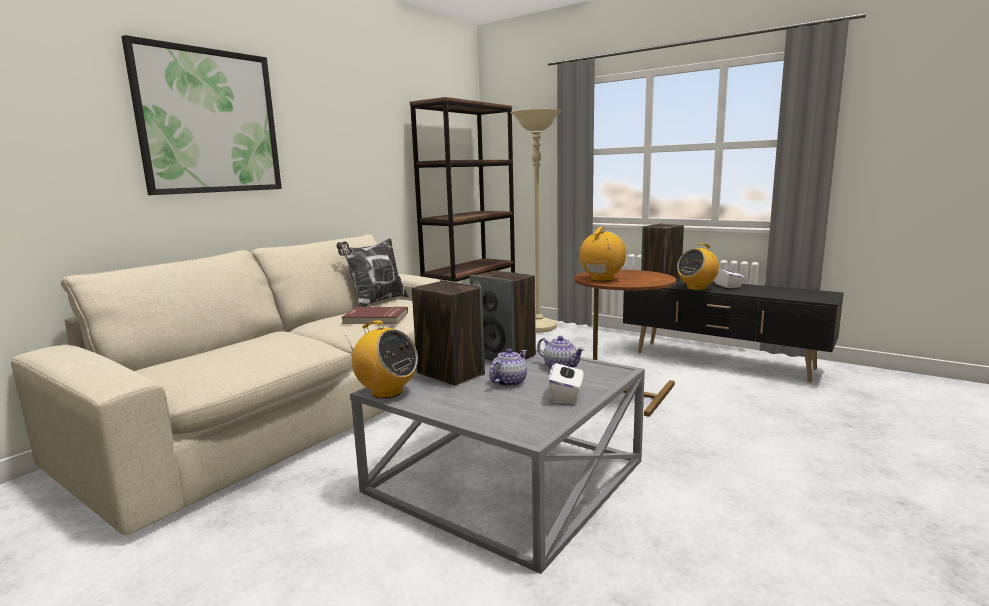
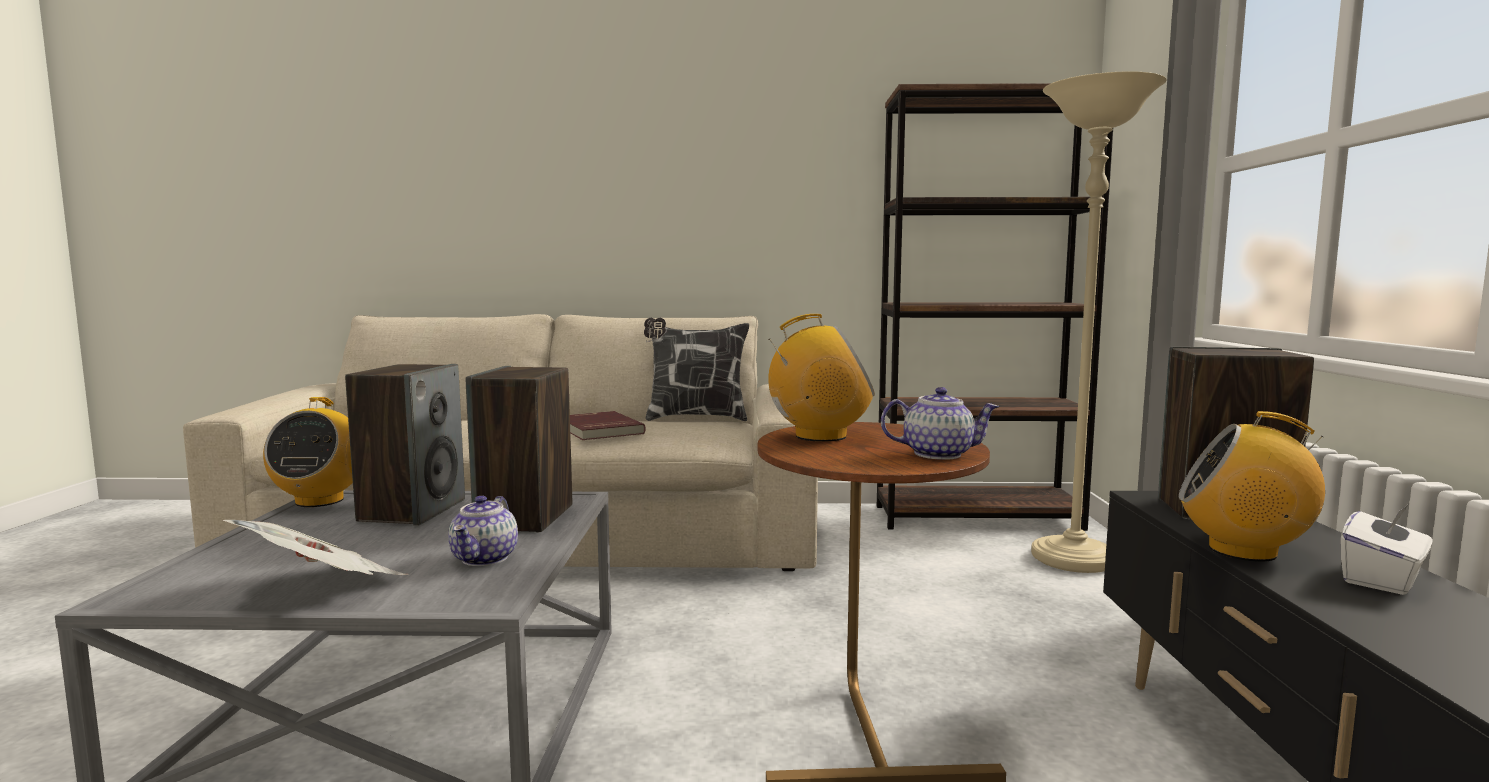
camera: 55 degrees right, 5 degrees down
(209, 122) = (541, 157): picture -> none
(509, 382) = (387, 544): teapot -> teapot (938, 454)
(566, 396) = (324, 588): white tissue box -> newspaper

